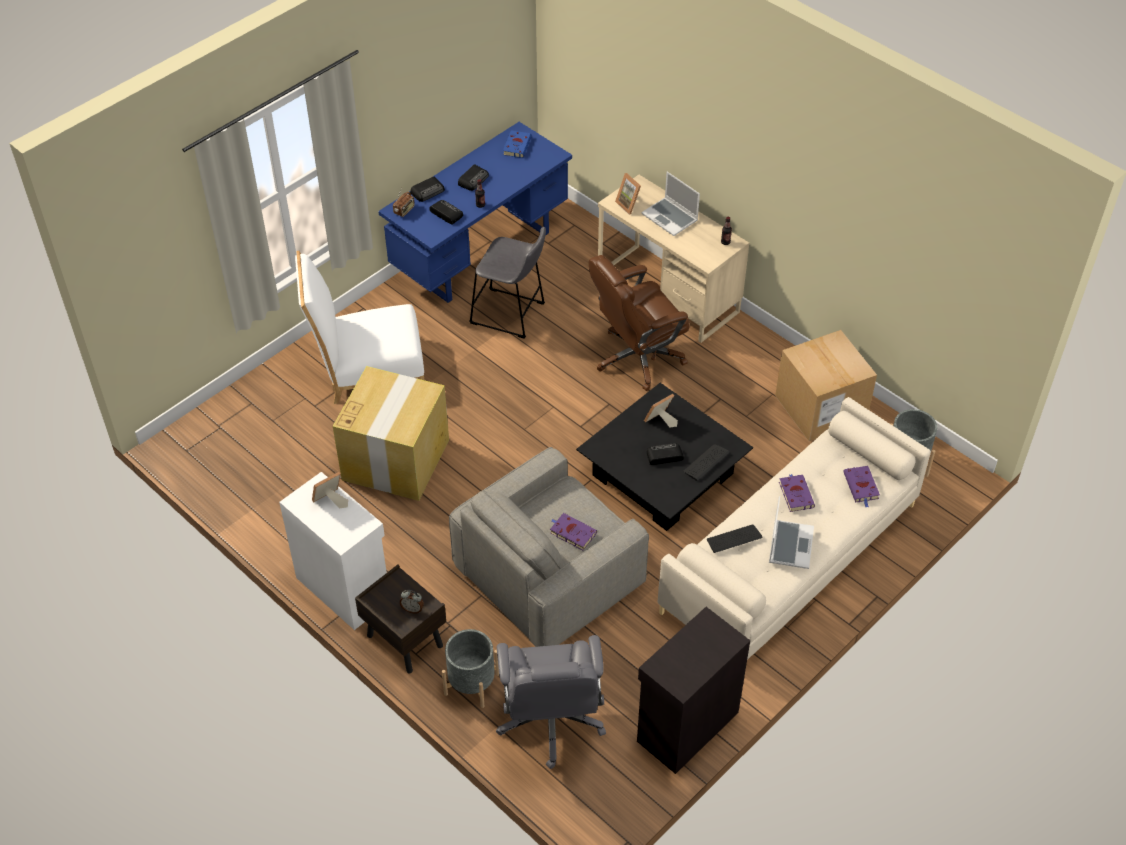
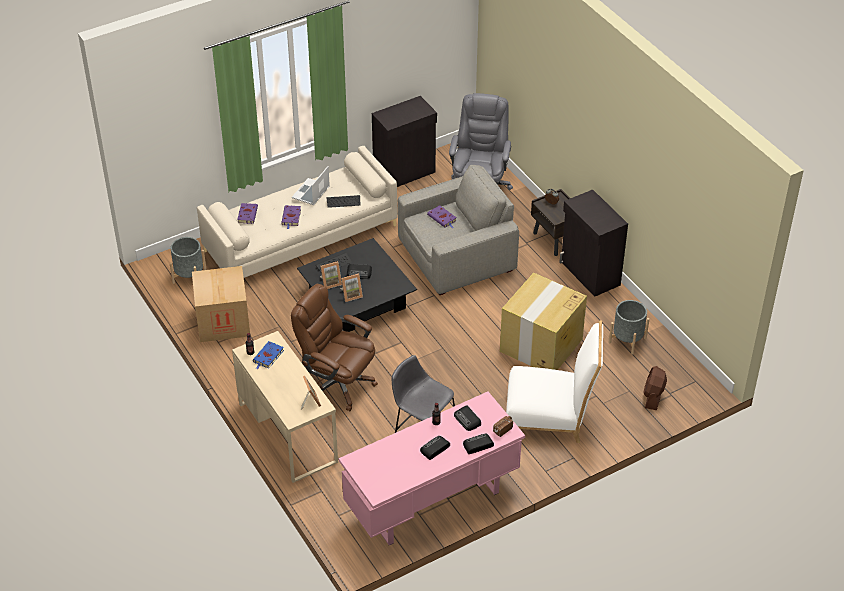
camera: 165 degrees left, 5 degrees down
(241, 419) = (653, 396): none -> brown fan
(330, 501) = (595, 217): picture frame -> picture frame (330, 282)
(344, 588) = (589, 274): white cabinet -> black cabinet
(472, 684) = (520, 212): grey planter -> grey planter (627, 340)
(480, 254) = (432, 503): blue desk -> pink desk
(517, 145) = (384, 478): blue book -> blue book (268, 357)
(637, 357) = (337, 383): brown office chair -> brown office chair turned 135 degrees counterclockwise
(670, 218) = (282, 382): laptop -> none

